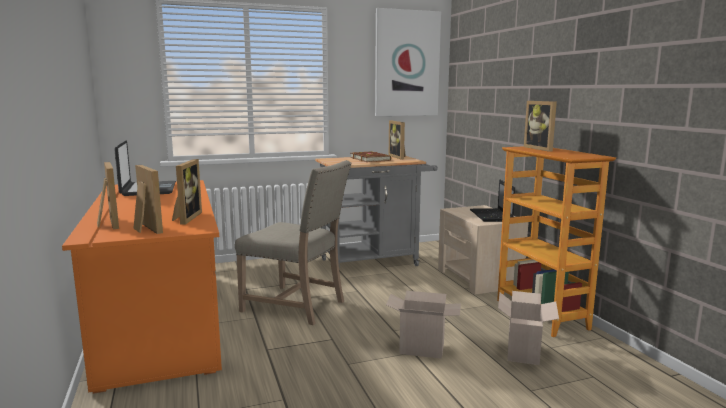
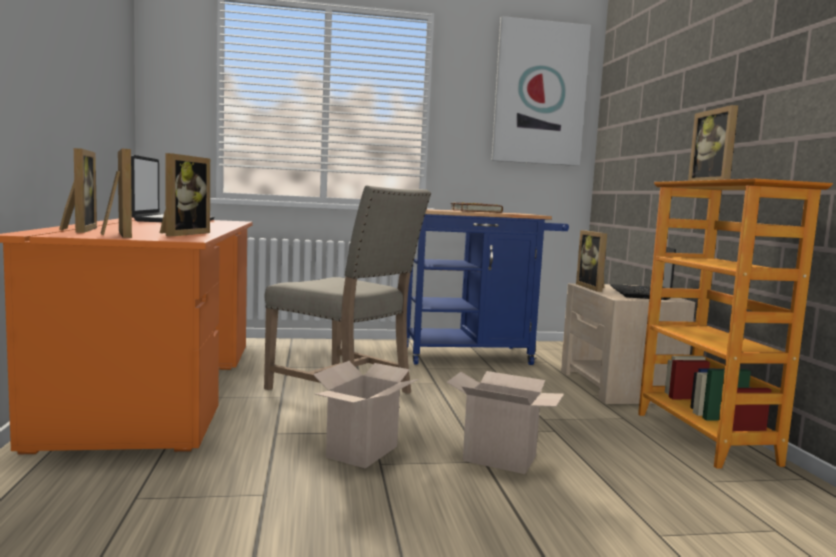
camera: 10 degrees right, 5 degrees down
(375, 262) = (475, 355): grey cart -> blue cart
(399, 157) = (518, 213): picture frame -> picture frame (594, 287)
(524, 353) = (662, 484): cardboard box -> cardboard box (363, 453)

